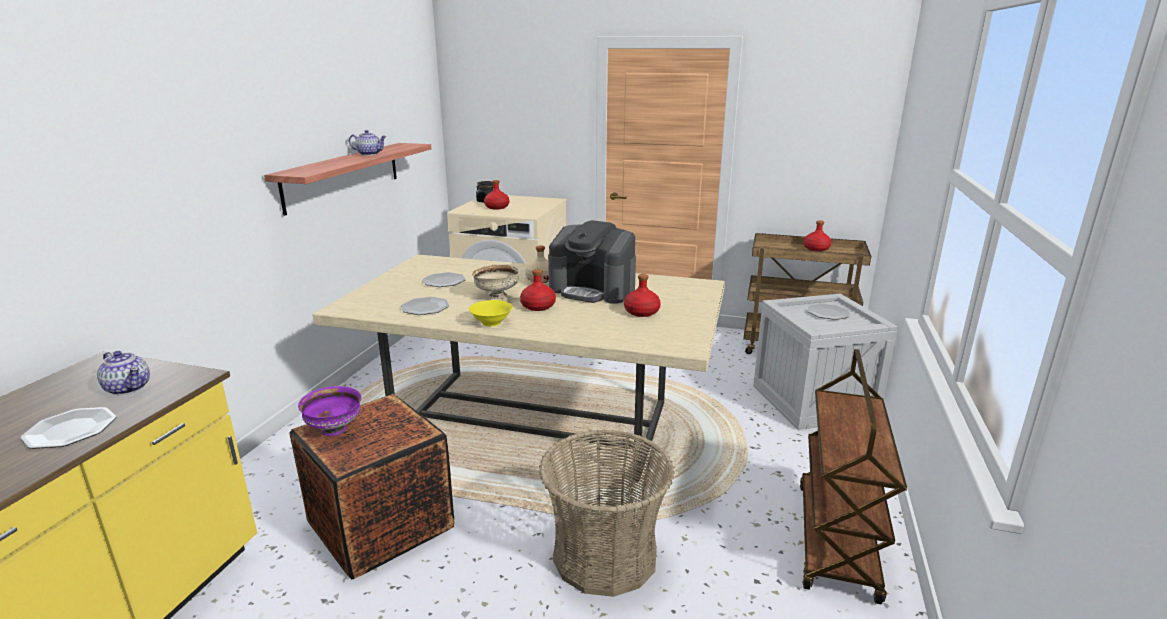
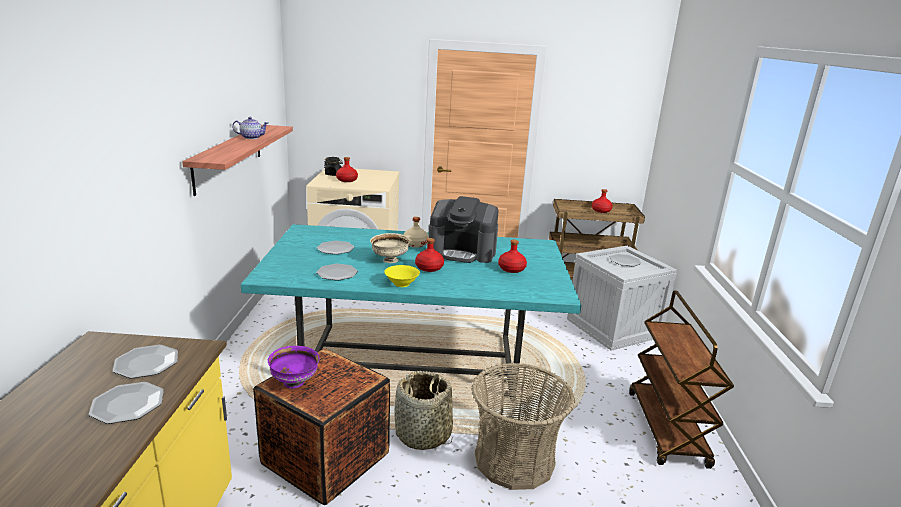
camera: 15 degrees left, 0 degrees up
(128, 388) = (146, 363): teapot -> plate
(505, 510) = (423, 435): none -> basket
(537, 422) = (415, 361): beige dining table -> turquoise dining table

